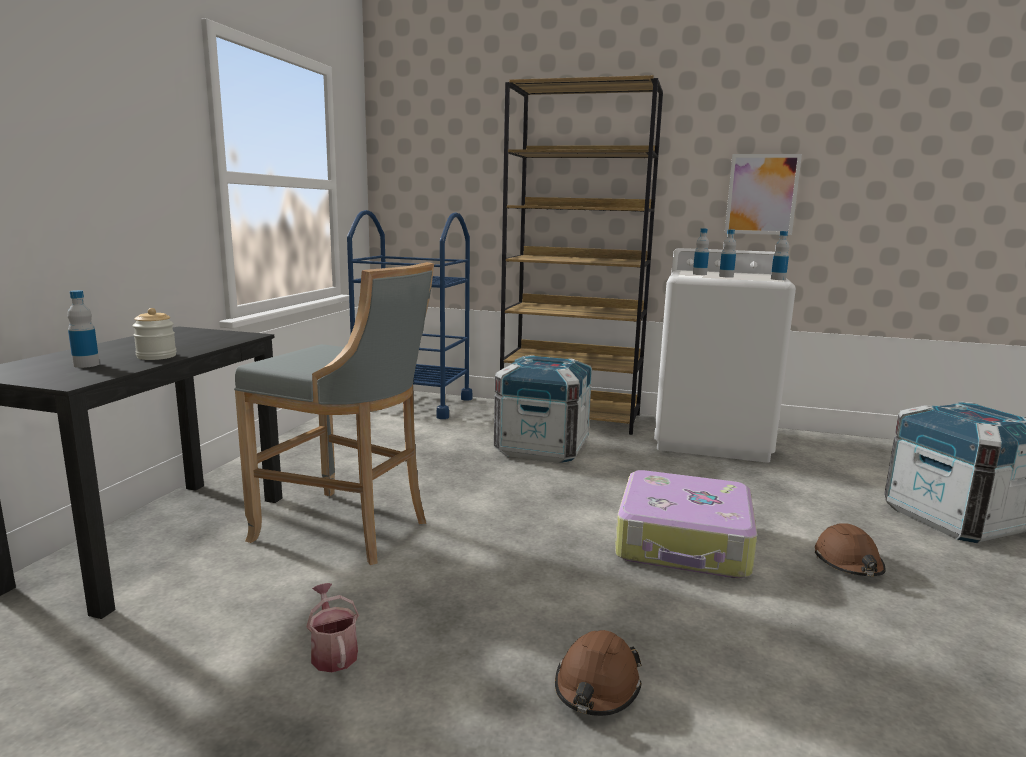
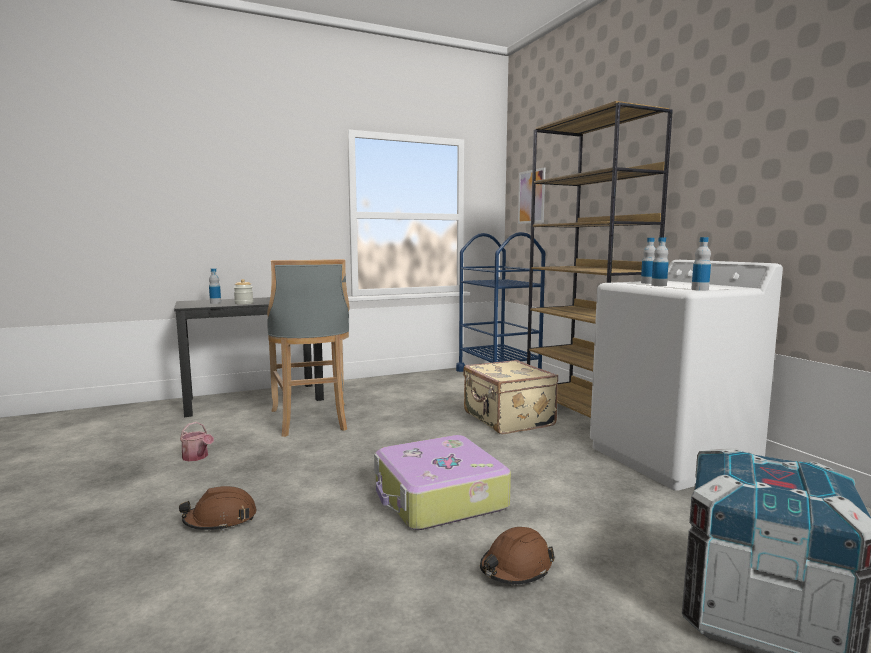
camera: 50 degrees right, 5 degrees down
(333, 652) = (197, 457): watering can -> watering can turned 105 degrees clockwise
(542, 448) = (507, 420): crate -> beige suitcase
(762, 194) = (764, 199): picture -> picture (531, 196)

